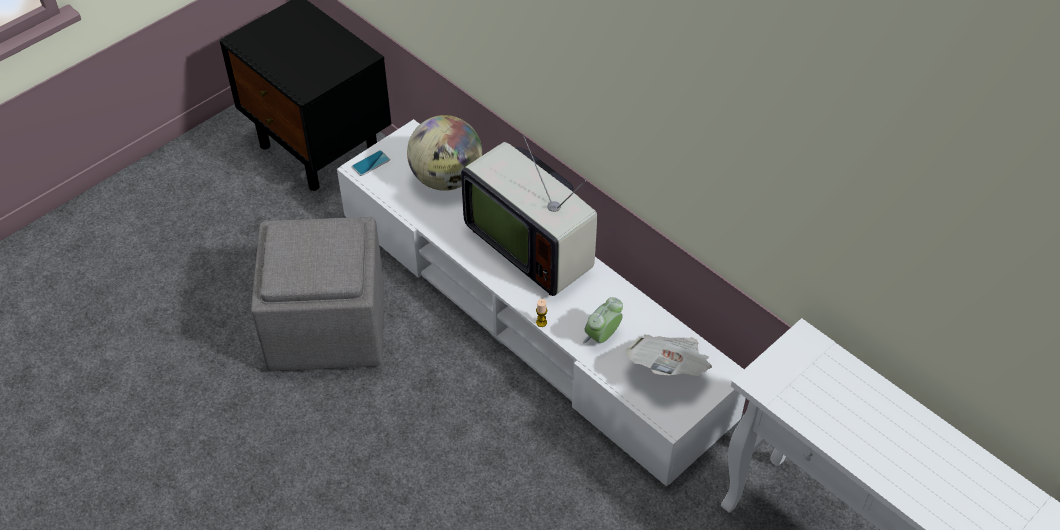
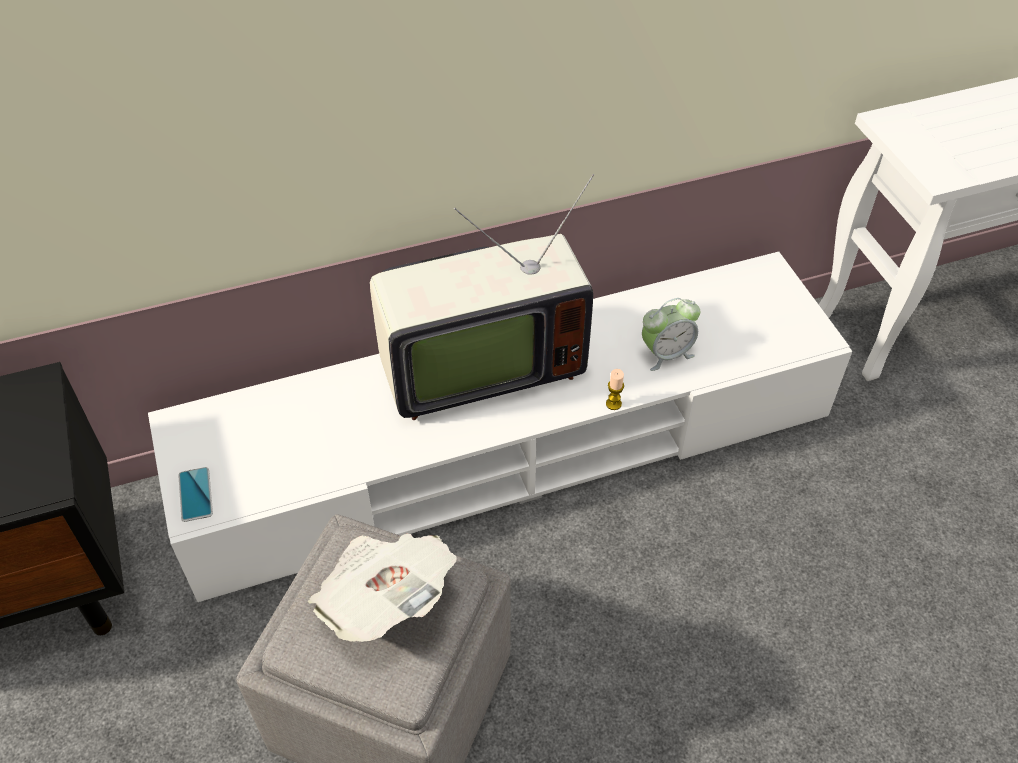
camera: 65 degrees left, 0 degrees up
(446, 179) = (296, 415): globe -> none
(602, 337) = (666, 354): alarm clock -> alarm clock turned 90 degrees counterclockwise
(669, 368) = (741, 312): newspaper -> newspaper (384, 598)

